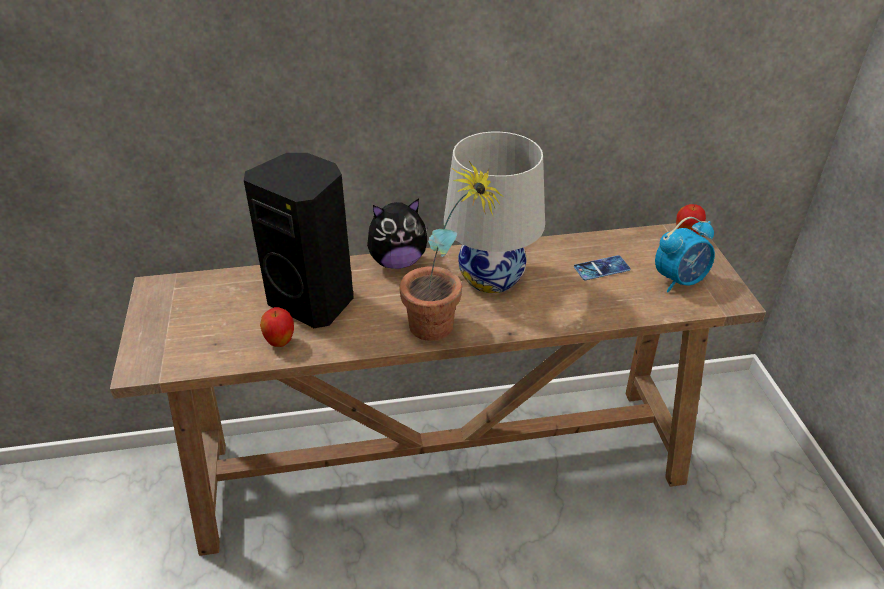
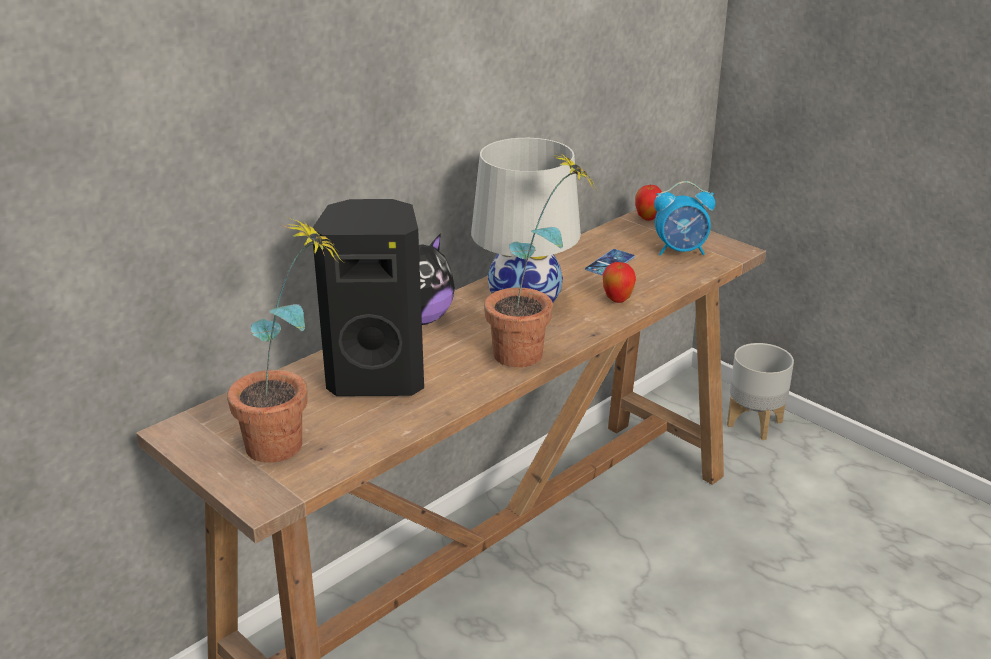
camera: 35 degrees left, 10 degrees down
(204, 331) = (293, 443): none -> potted plant
(280, 342) = (390, 421): apple -> apple (617, 300)
(679, 280) = (681, 251): alarm clock -> alarm clock turned 60 degrees clockwise
(761, 449) = (755, 423): none -> grey planter

